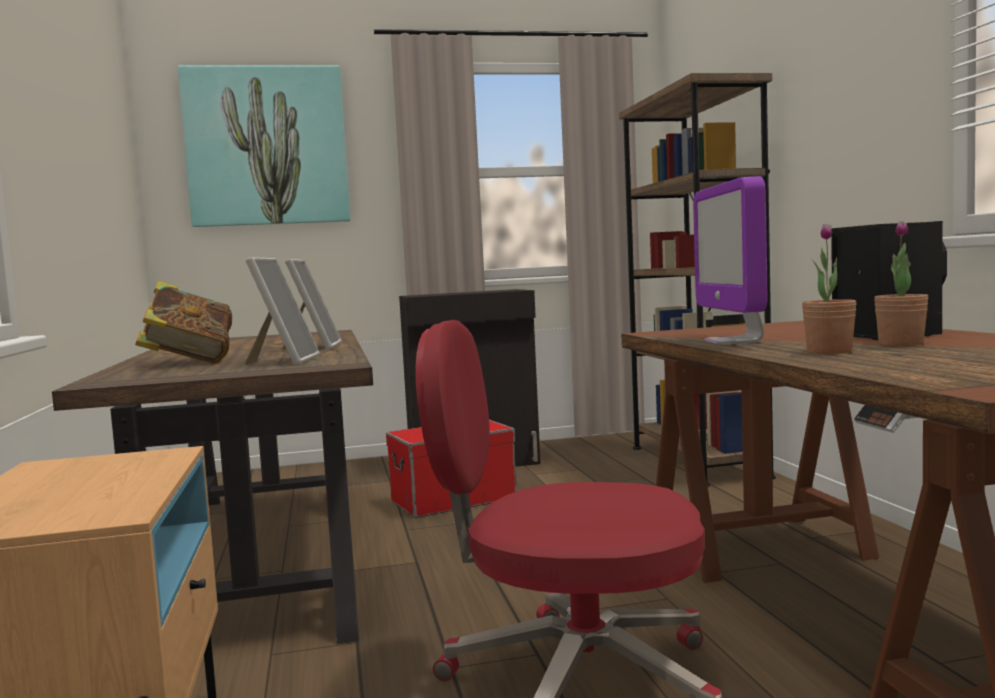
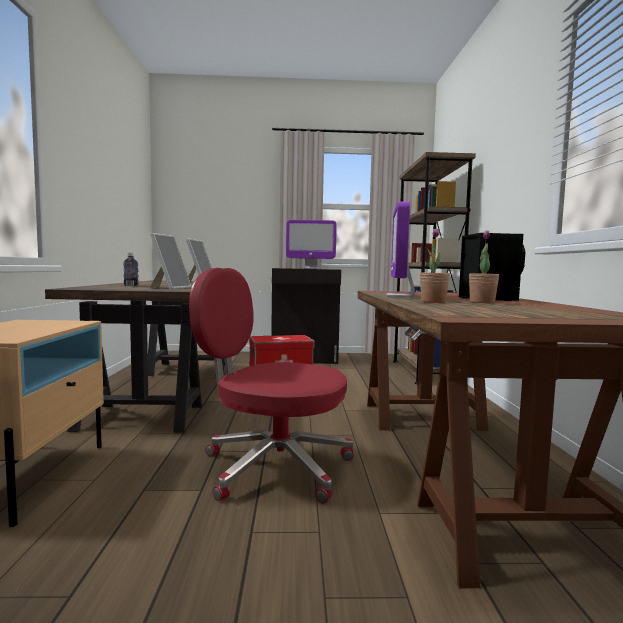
camera: 10 degrees right, 0 degrees up
(189, 362) = (131, 286): book -> bottle
(267, 147) = (215, 187): picture -> none
(474, 292) = (310, 268): none -> monitor

